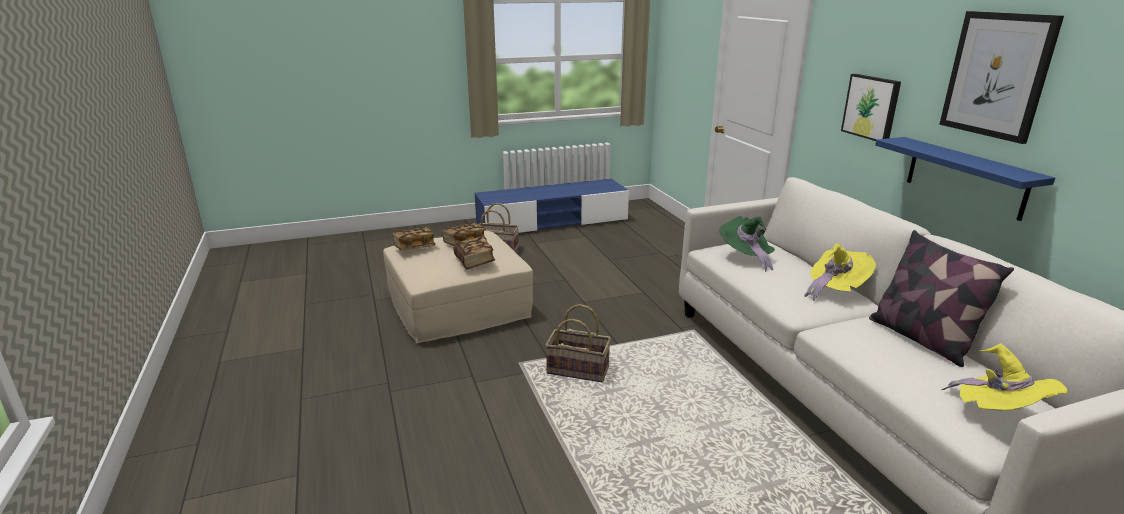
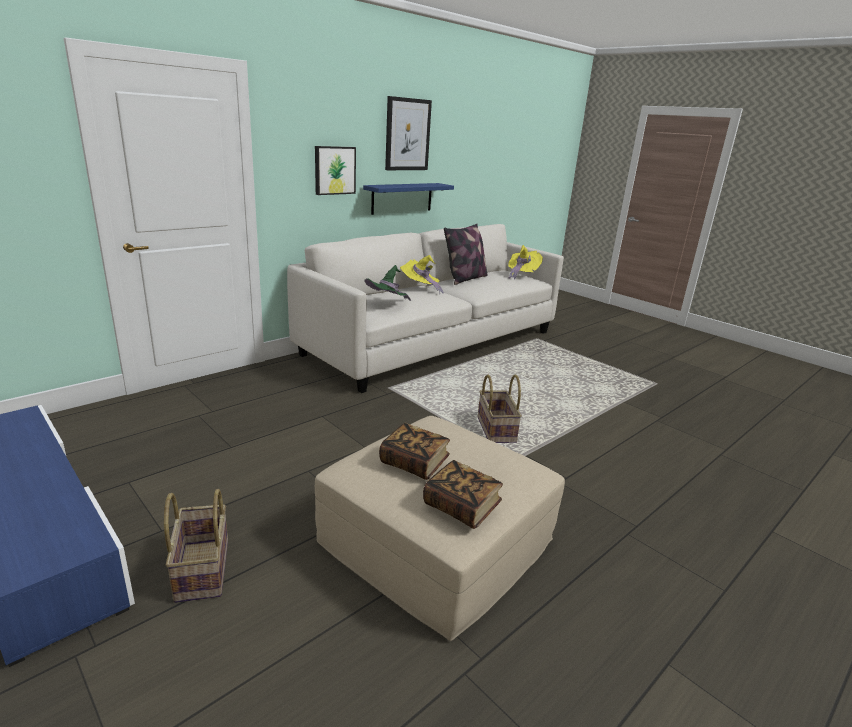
camera: 115 degrees left, 0 degrees up
(474, 261) = (464, 440): book -> none

